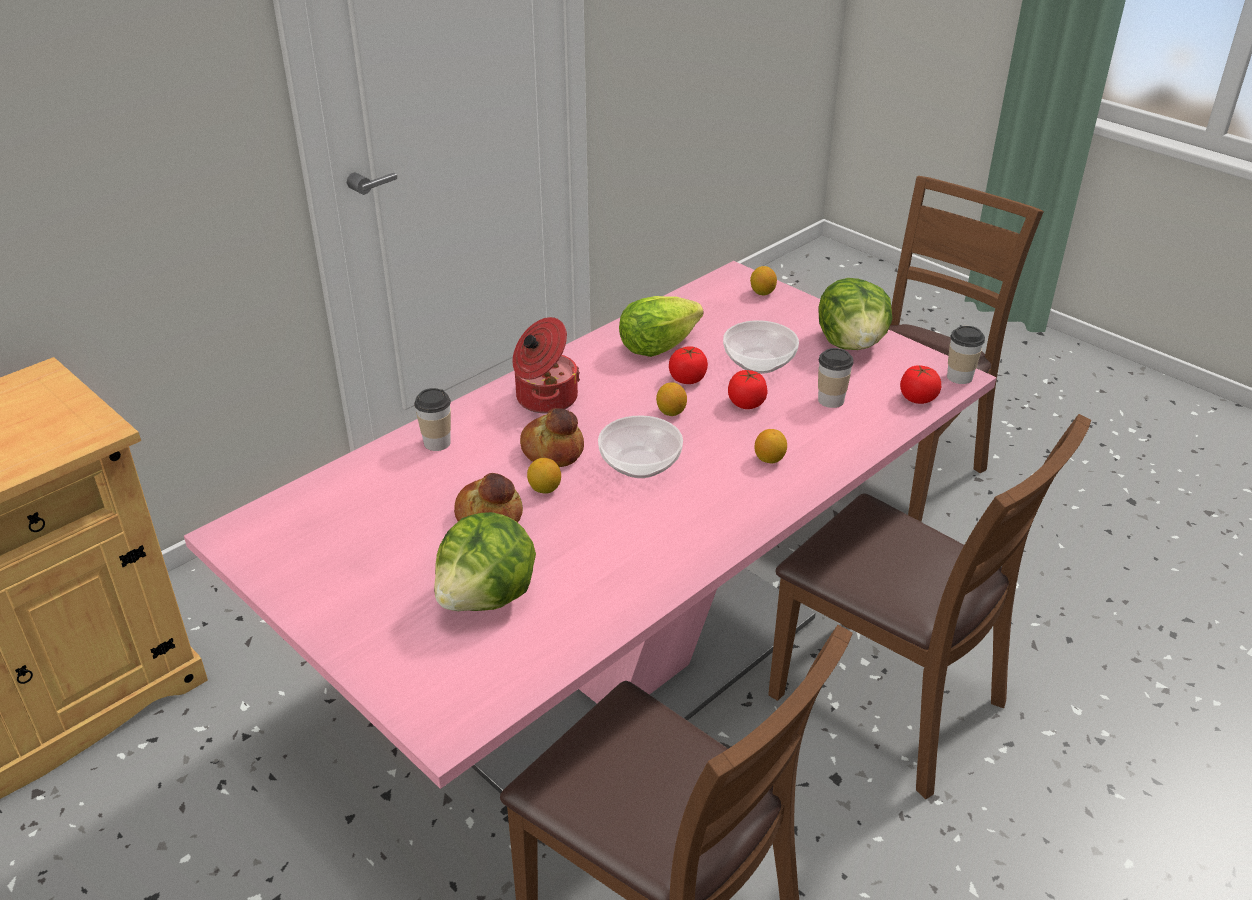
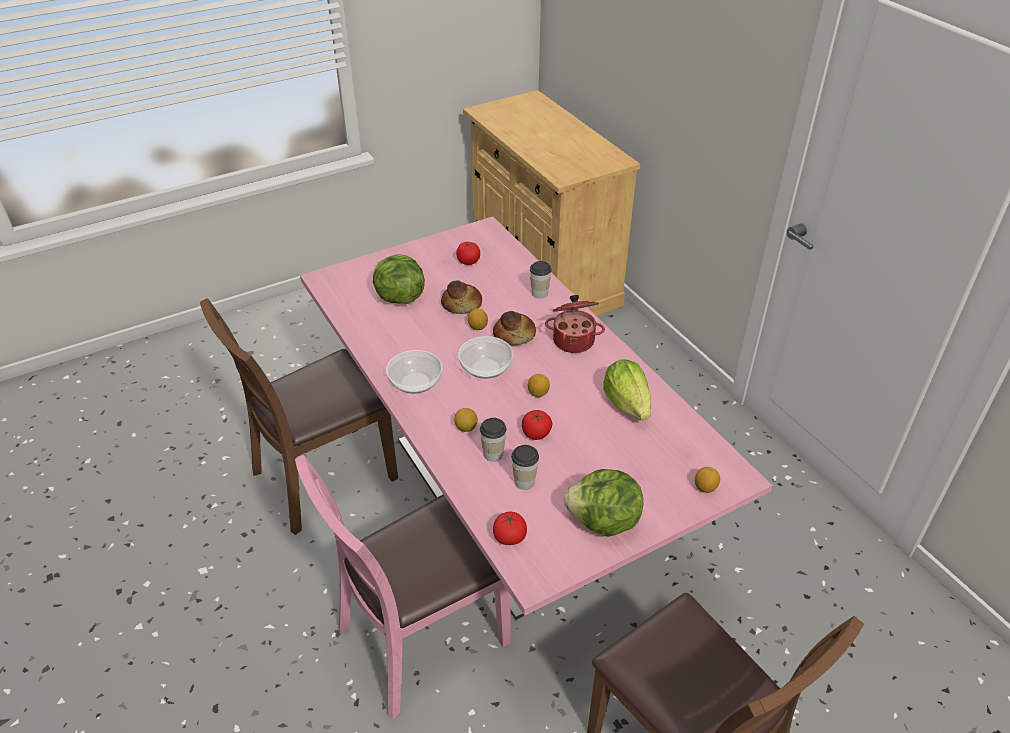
camera: 105 degrees right, 5 degrees up
(688, 379) = (577, 410): tomato -> tomato (468, 261)
(758, 362) = (590, 454): bowl -> bowl (415, 382)
(888, 703) = (422, 639): brown chair -> pink chair
(959, 377) = (531, 579): cup -> cup (493, 454)

